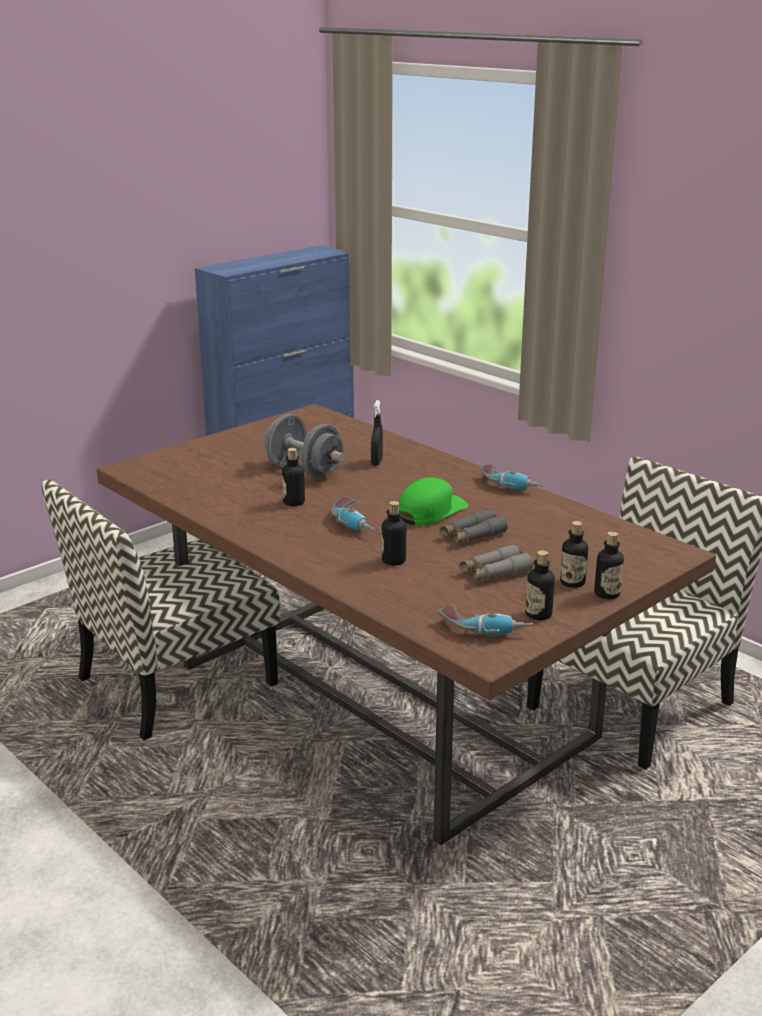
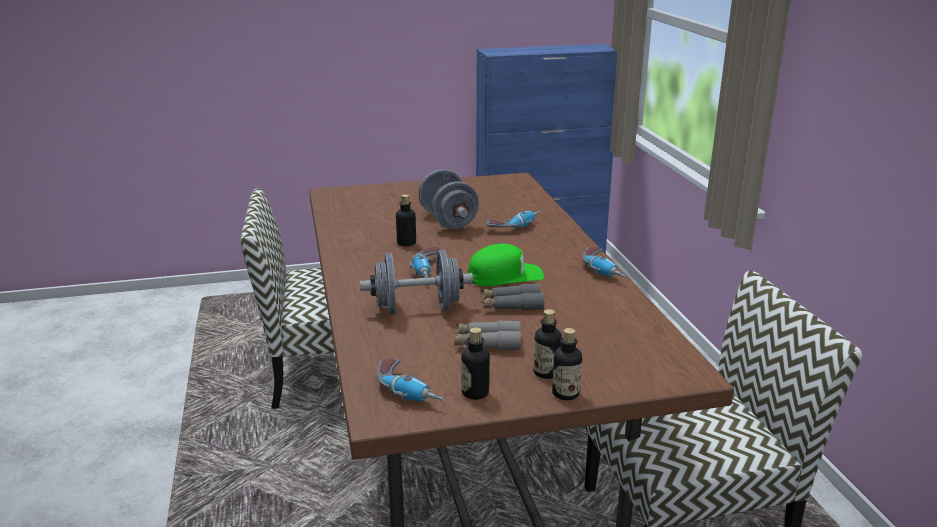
camera: 30 degrees right, 0 degrees up
(376, 462) = (514, 226): black spray bottle -> power drill
(393, 560) = (417, 309): bottle -> grey dumbbell

